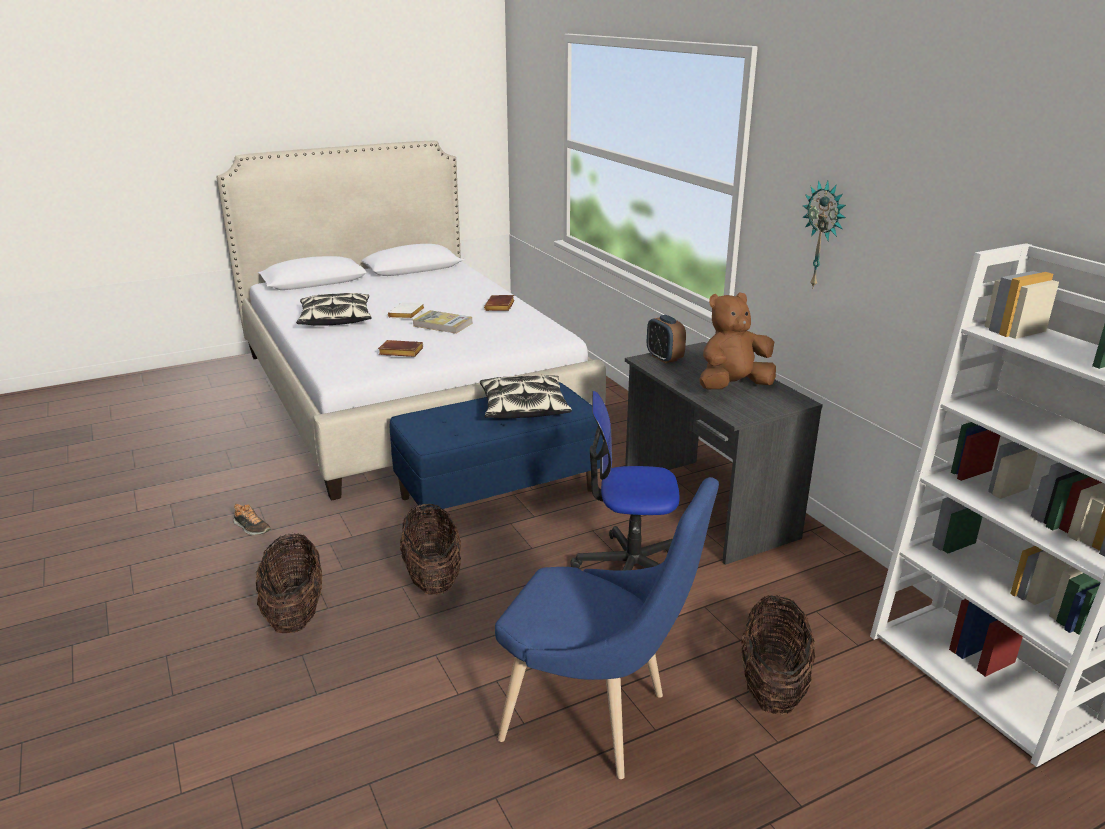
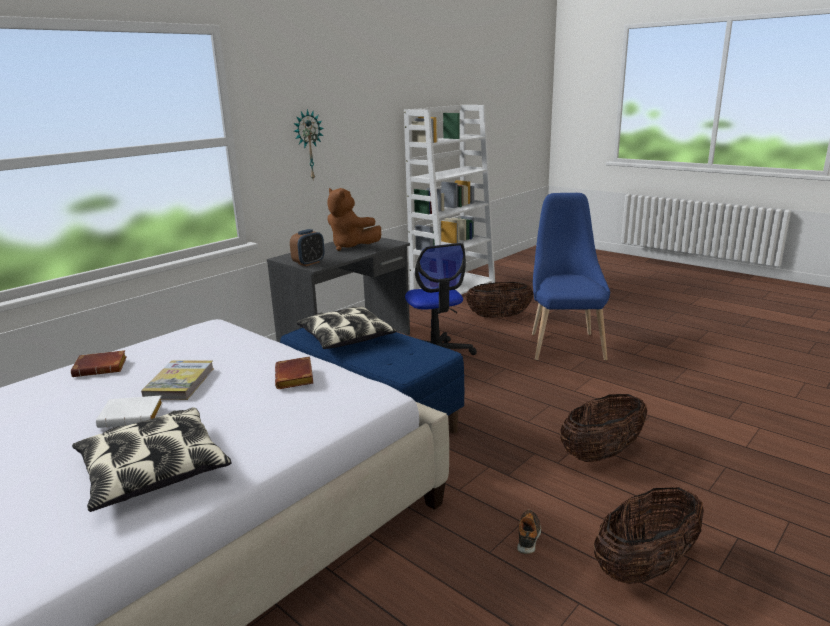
camera: 110 degrees left, 5 degrees down
(433, 577) = (506, 413): basket -> basket (645, 566)

